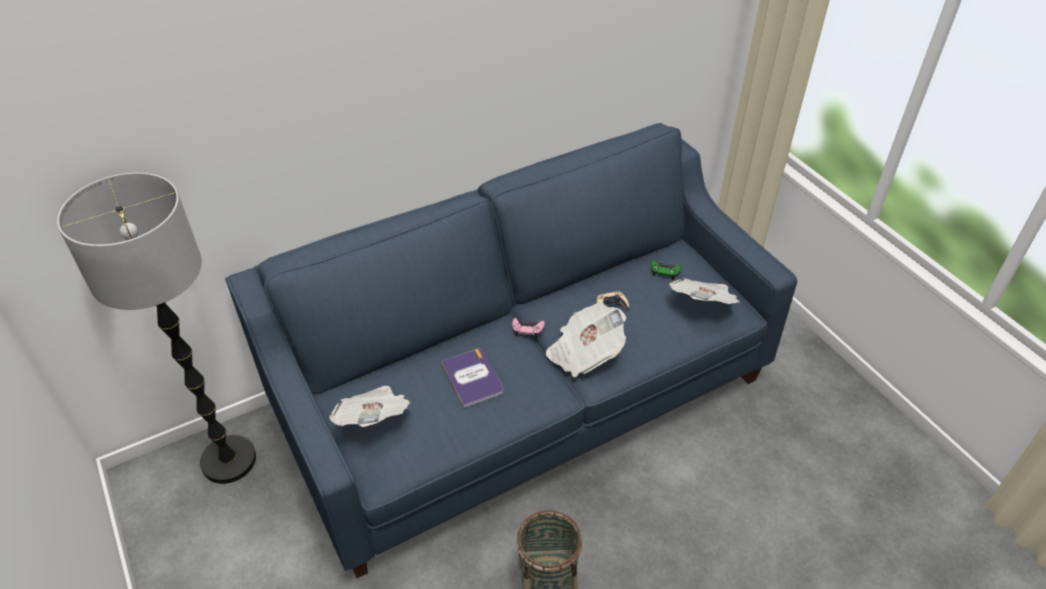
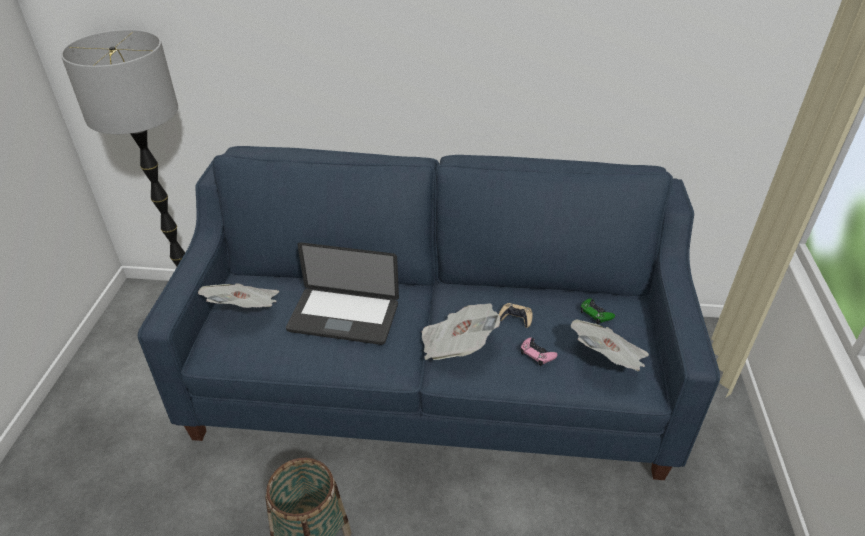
camera: 35 degrees right, 5 degrees down
(472, 378) = (343, 317): book -> laptop
(527, 329) = (427, 303): pink game controller -> pink game controller (537, 354)

